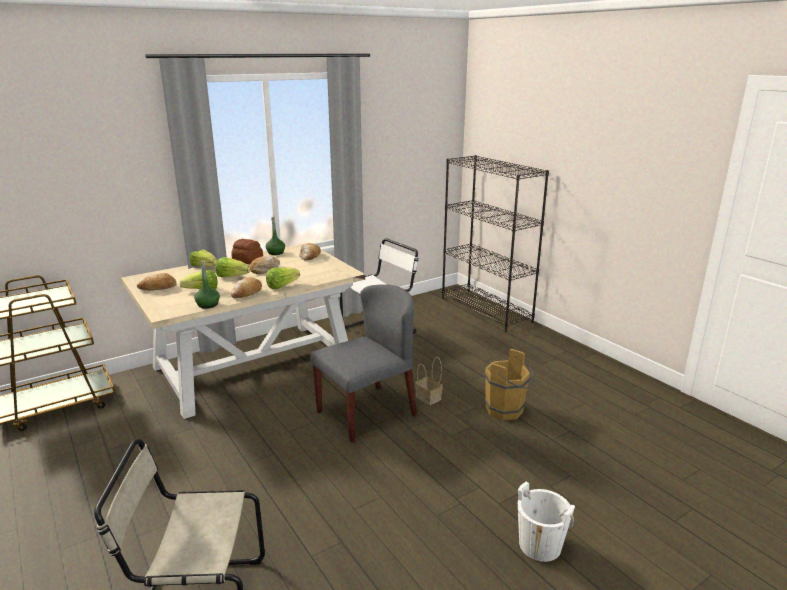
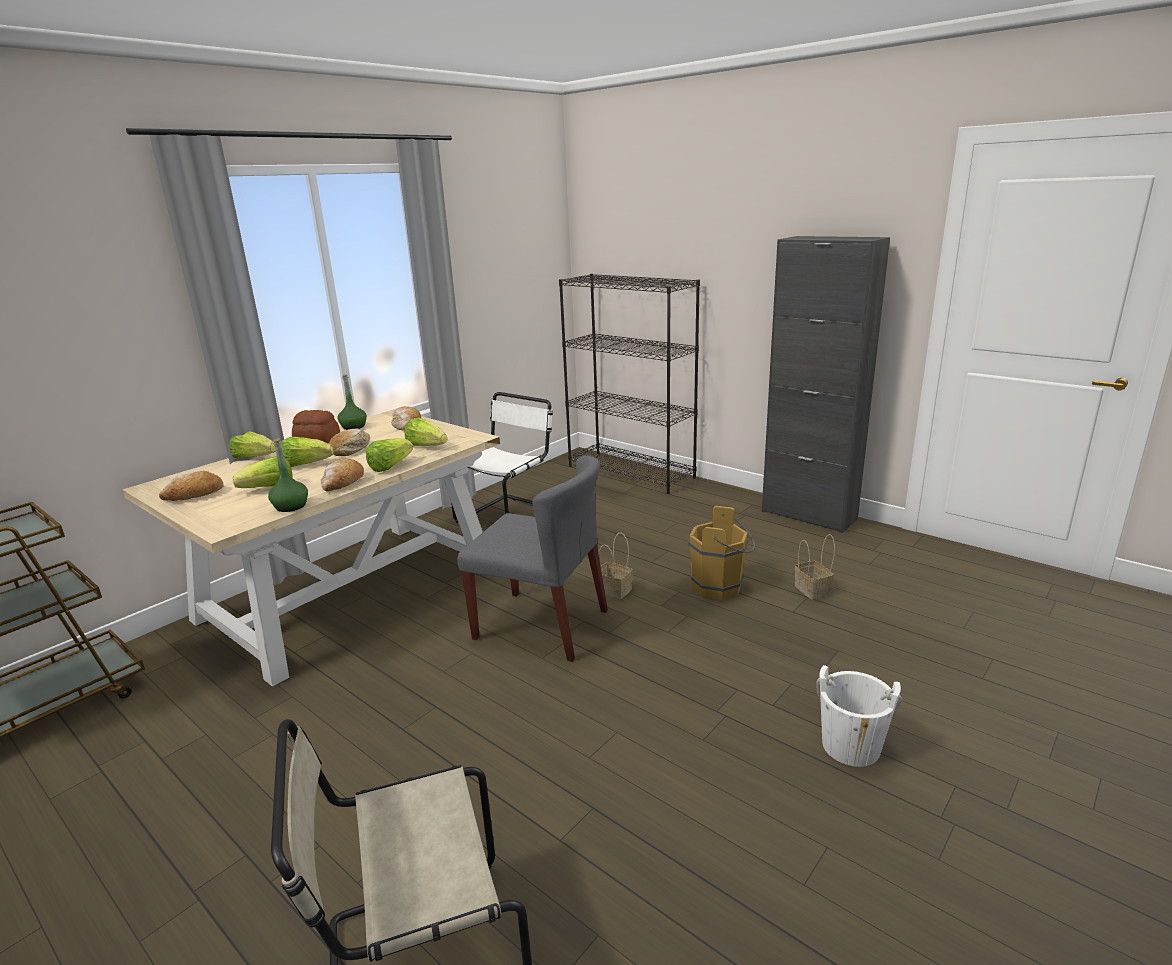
camera: 15 degrees left, 0 degrees up
(313, 274) = (426, 446): none -> lettuce
(367, 413) = (542, 624): grey chair -> grey chair turned 75 degrees clockwise
(577, 426) = (813, 590): none -> basket
(607, 367) = (808, 515): none -> black cabinet

